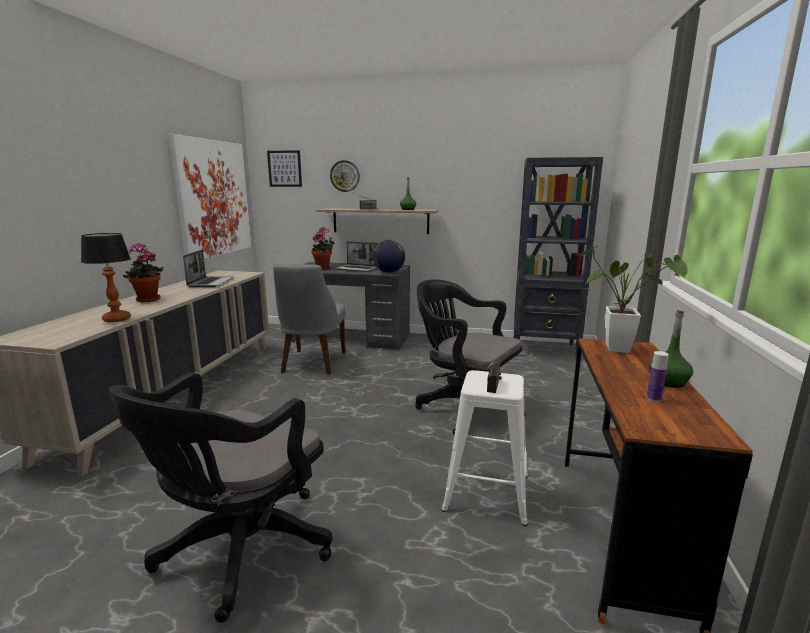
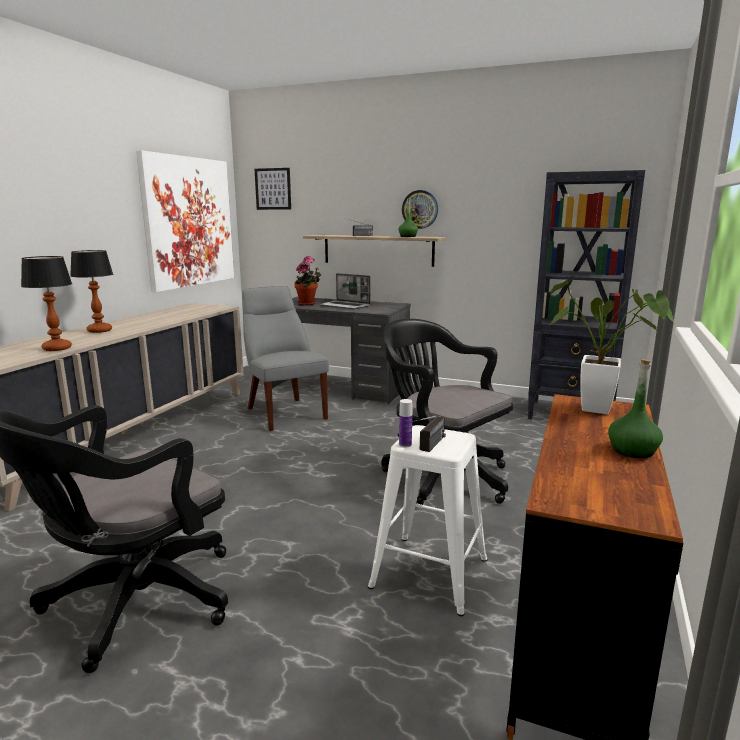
camera: 10 degrees right, 0 degrees up
(147, 300) = (99, 331): potted plant -> table lamp
(210, 283) = (174, 315): laptop -> none
(312, 363) = (284, 412): grey chair -> grey chair turned 135 degrees clockwise
(345, 176) = (338, 197): wall clock -> wall clock (420, 209)
(389, 272) = (380, 310): globe -> none
(653, 398) = (597, 468): bottle -> bottle (405, 444)

